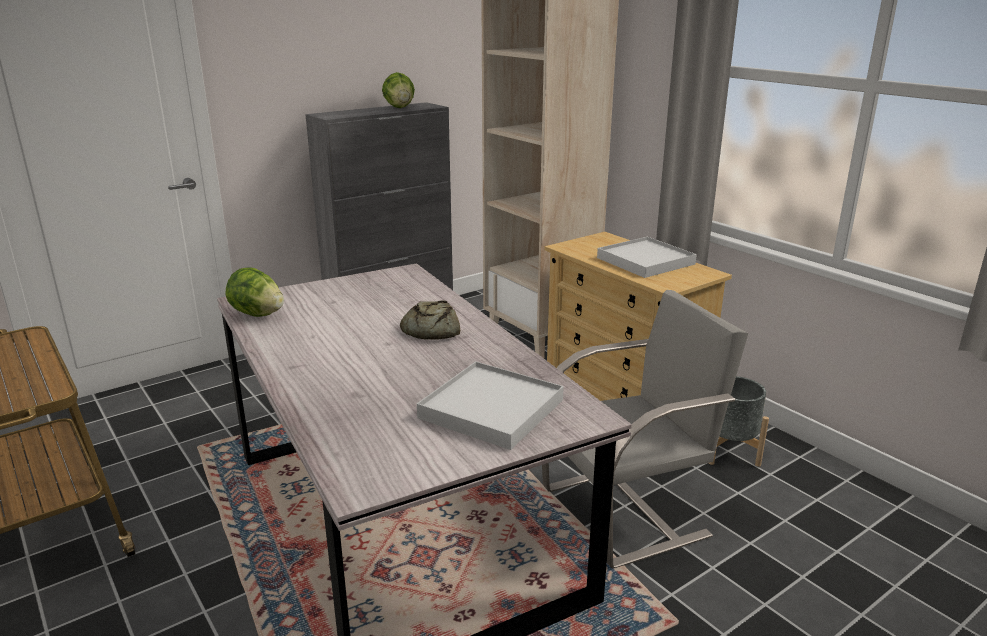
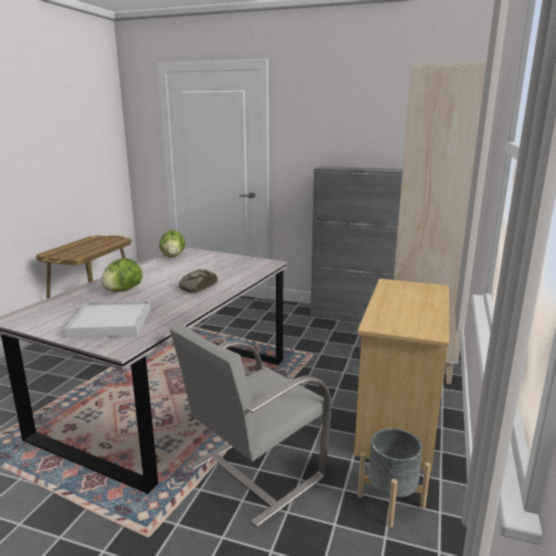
camera: 55 degrees right, 5 degrees down
(399, 108) = (379, 169): lettuce -> lettuce (122, 290)
(627, 511) = (253, 472): grey chair -> grey chair turned 105 degrees clockwise
(645, 261) = (412, 309): white tray -> none

